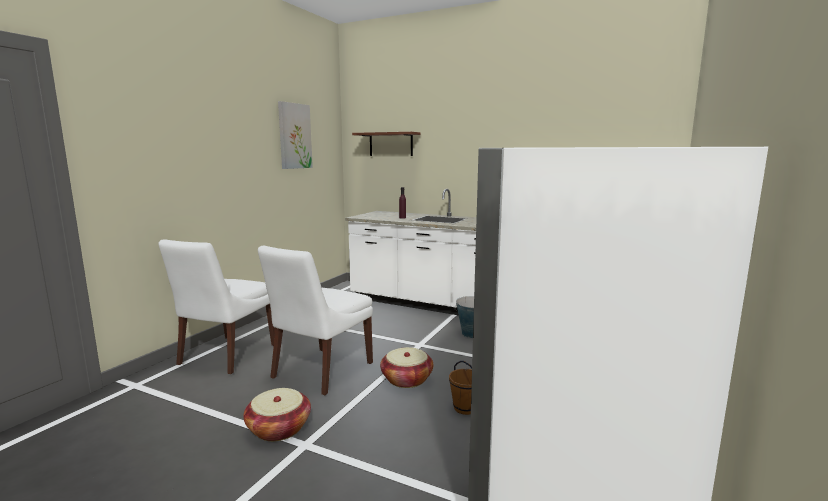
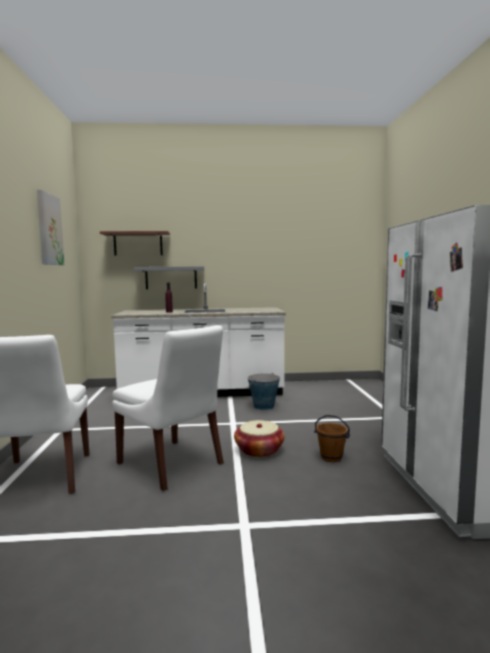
camera: 30 degrees left, 5 degrees down
(279, 428) = (200, 522): basket -> none
(320, 371) = (172, 465): white chair -> white chair turned 45 degrees counterclockwise
(420, 180) = (171, 277): none -> grey shelf

